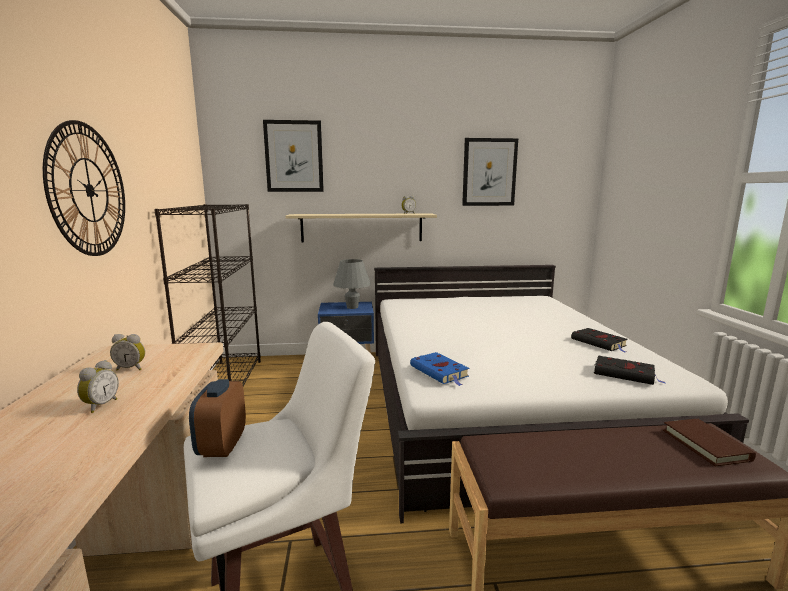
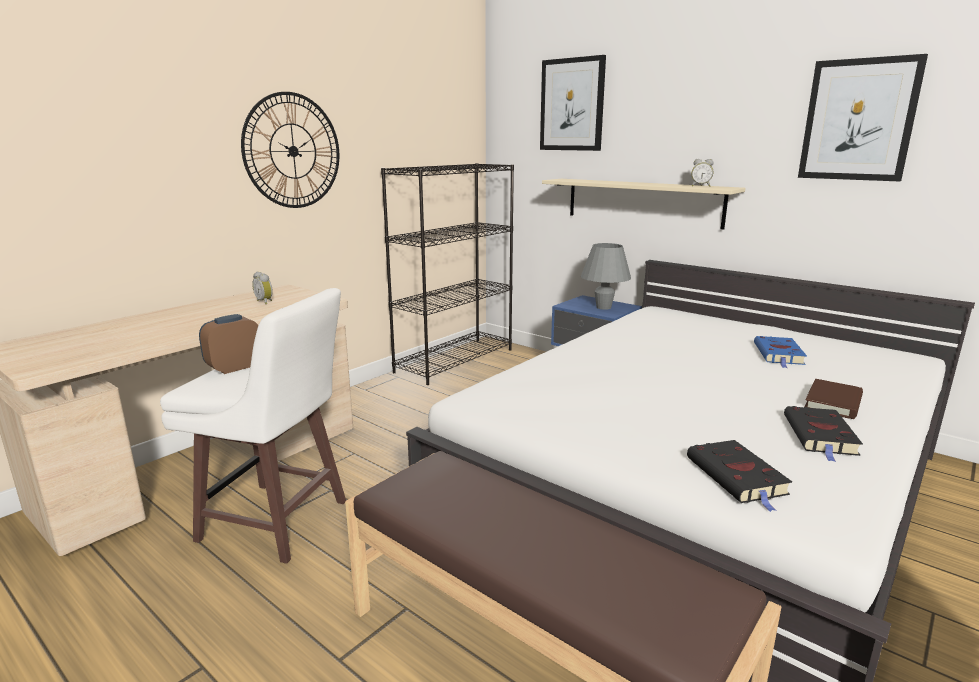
camera: 45 degrees right, 5 degrees up
(100, 406) = (207, 317): alarm clock -> none
(440, 372) = (512, 388): blue book -> blue book (779, 355)
(706, 445) = (670, 594): brown book -> brown book (833, 403)

